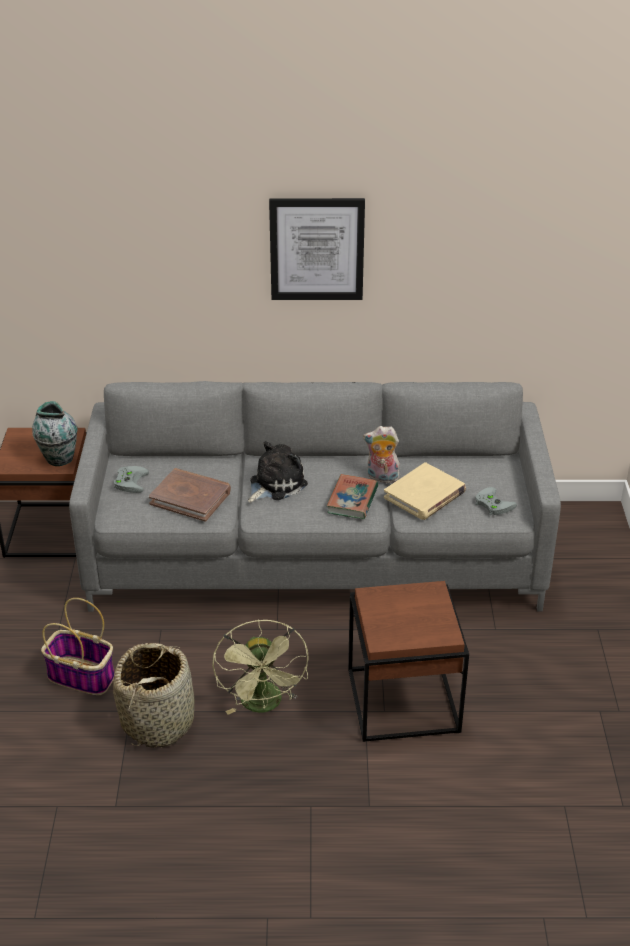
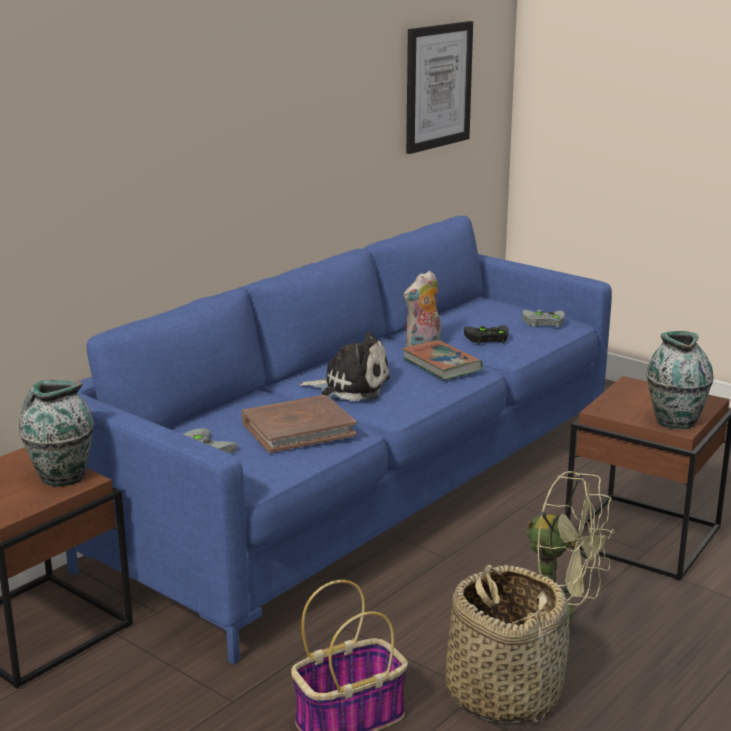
camera: 50 degrees left, 15 degrees down
(275, 484) = (351, 386): plush toy -> plush toy turned 105 degrees clockwise
(315, 557) = (365, 494): grey sofa -> blue sofa
(317, 249) = (269, 91): picture -> picture (438, 86)
(391, 633) = (675, 420): none -> vase
(424, 495) = (486, 338): beige book -> black game controller

